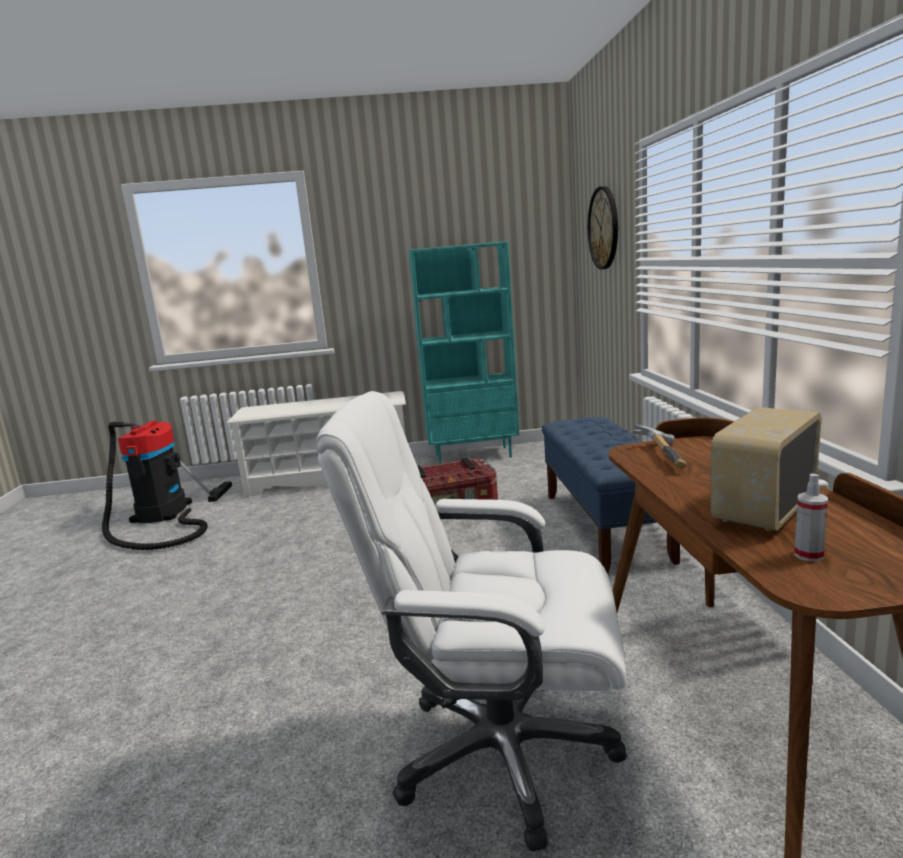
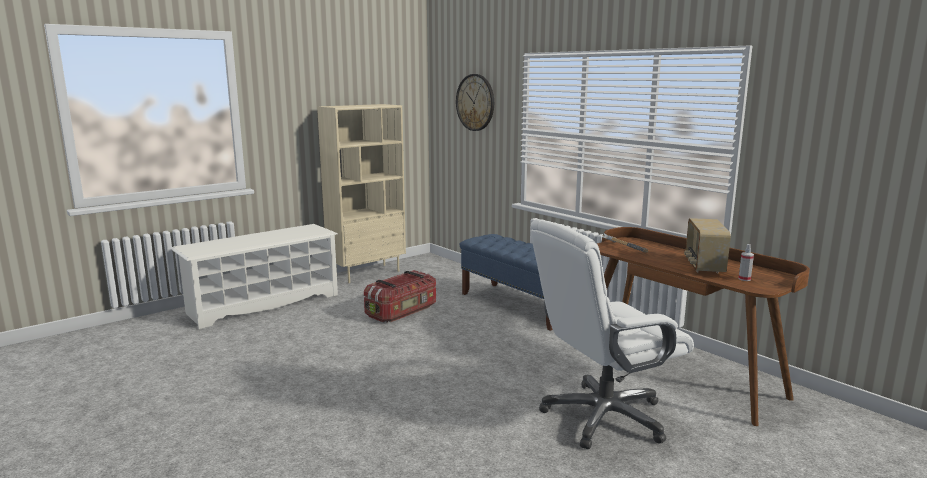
camera: 35 degrees left, 0 degrees up
(161, 515) = (130, 356): vacuum cleaner -> none
(473, 455) = (367, 273): turquoise bookcase -> beige bookcase

